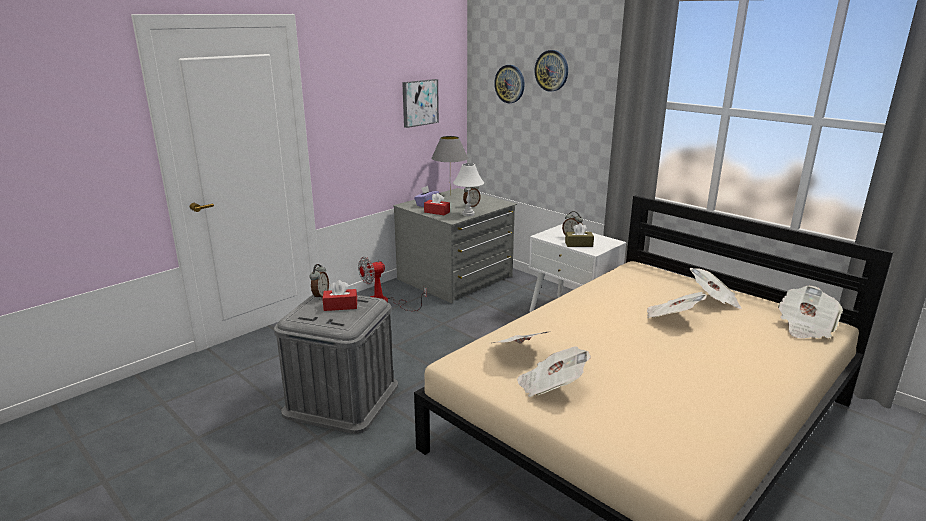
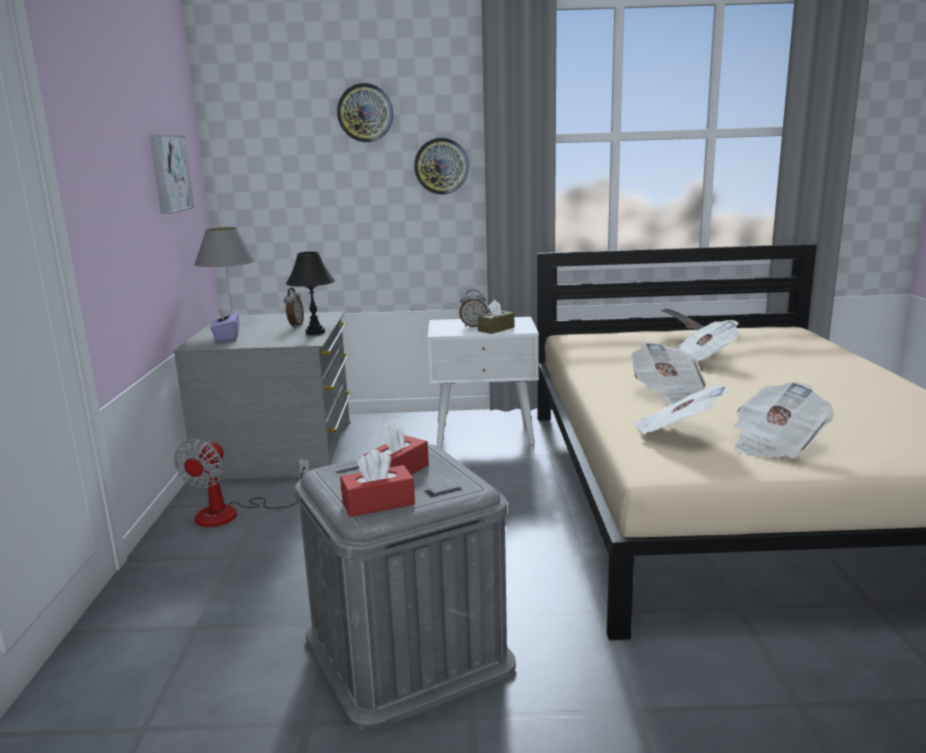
camera: 45 degrees left, 5 degrees down
(320, 296) = (332, 475): alarm clock -> none
(437, 212) = (266, 340): red tissue box -> red tissue box (378, 503)
(468, 214) = (315, 332): white table lamp -> black table lamp
(510, 84) = (291, 140): wall clock -> wall clock (441, 166)
(805, 327) = (787, 334): newspaper -> newspaper (668, 393)

